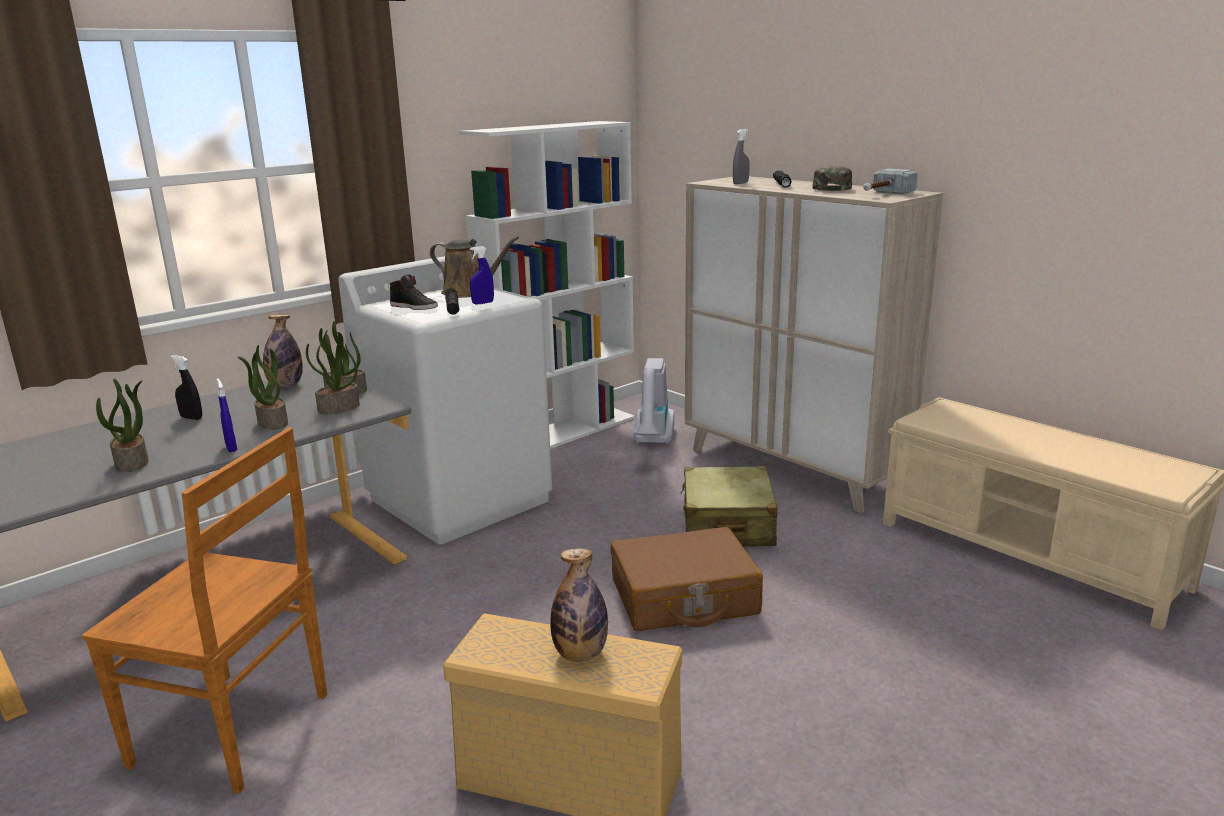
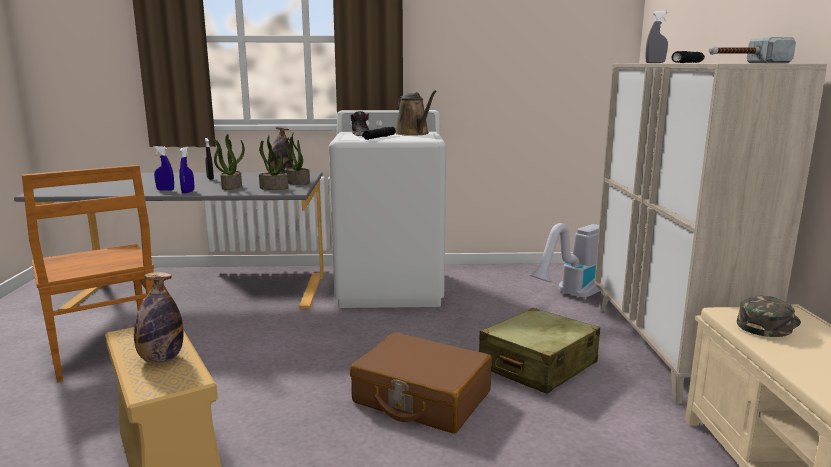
camera: 40 degrees right, 5 degrees down
(132, 463) = (143, 188): potted plant -> none
(483, 303) = (402, 138): blue spray bottle -> blue spray bottle (165, 190)
(562, 432) = (518, 271): white bookcase -> none
(830, 188) = (718, 63): green cap -> green cap (767, 324)

